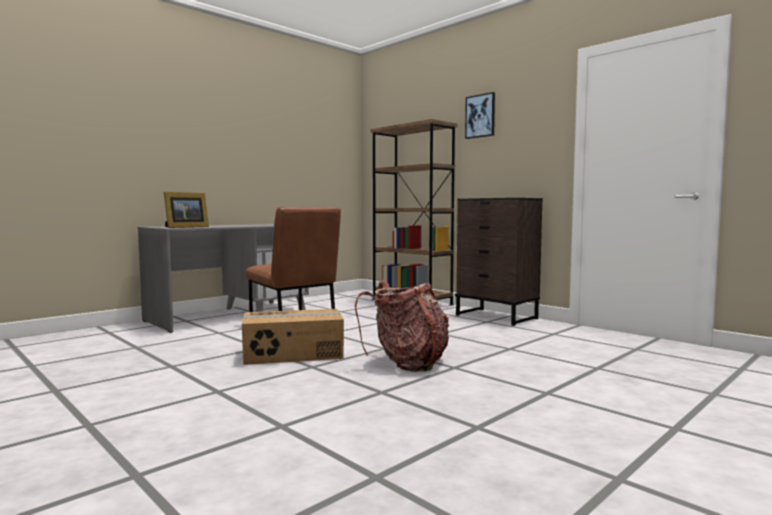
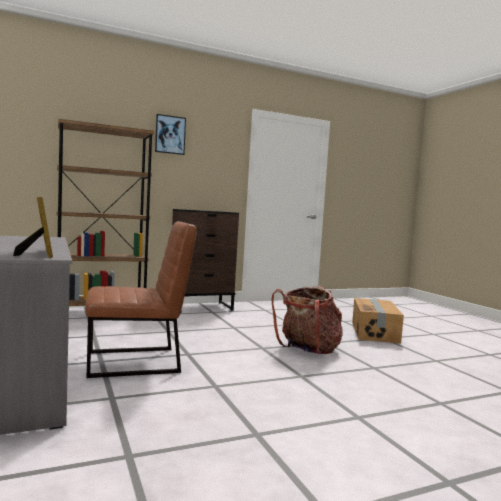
camera: 70 degrees left, 0 degrees up
(293, 354) = (253, 376): cardboard box -> cardboard box (375, 332)

